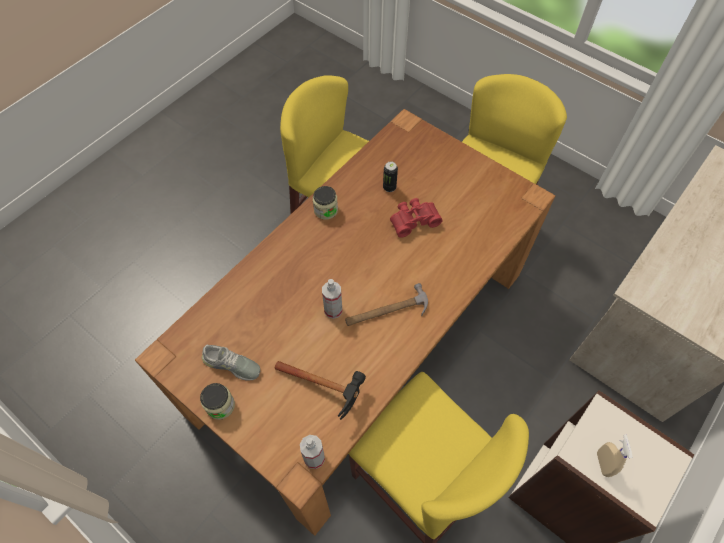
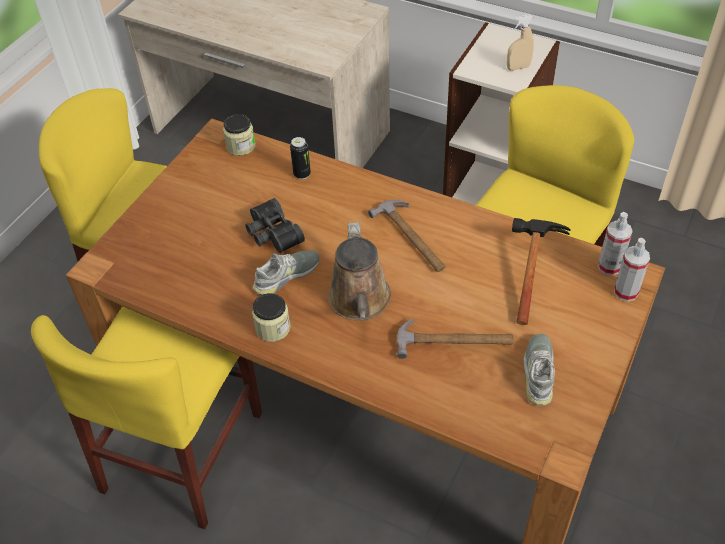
camera: 100 degrees left, 10 degrees down
(220, 405) = (594, 369): jar -> jar (241, 146)
(278, 316) = (454, 341): none -> hammer
(333, 264) = (360, 302): none -> brown watering can
(333, 310) = (427, 287): spray bottle -> spray bottle (625, 292)
(370, 224) = (286, 275): none -> grey shoe
(389, 187) = (221, 266): can -> can (302, 174)
(413, 220) = (272, 234): red binoculars -> black binoculars

